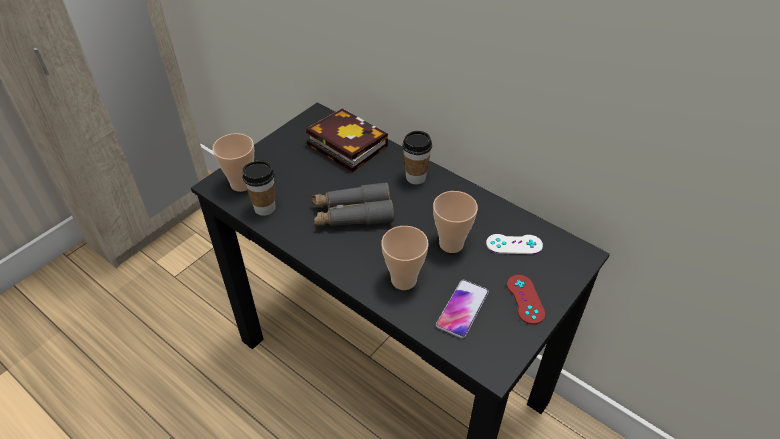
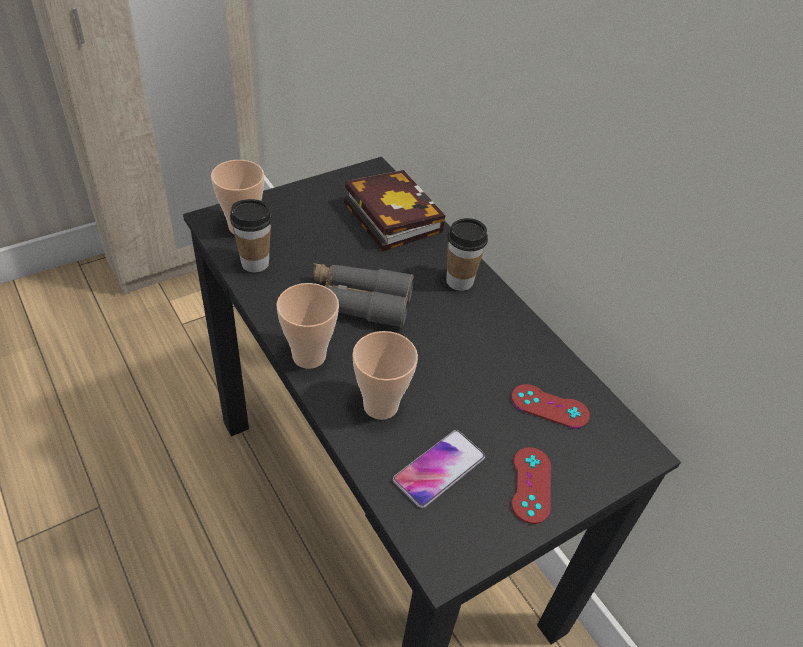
camera: 15 degrees right, 0 degrees up
(451, 244) = (465, 379): cup -> cup (309, 356)
(514, 244) = (549, 406): white game controller -> red game controller

